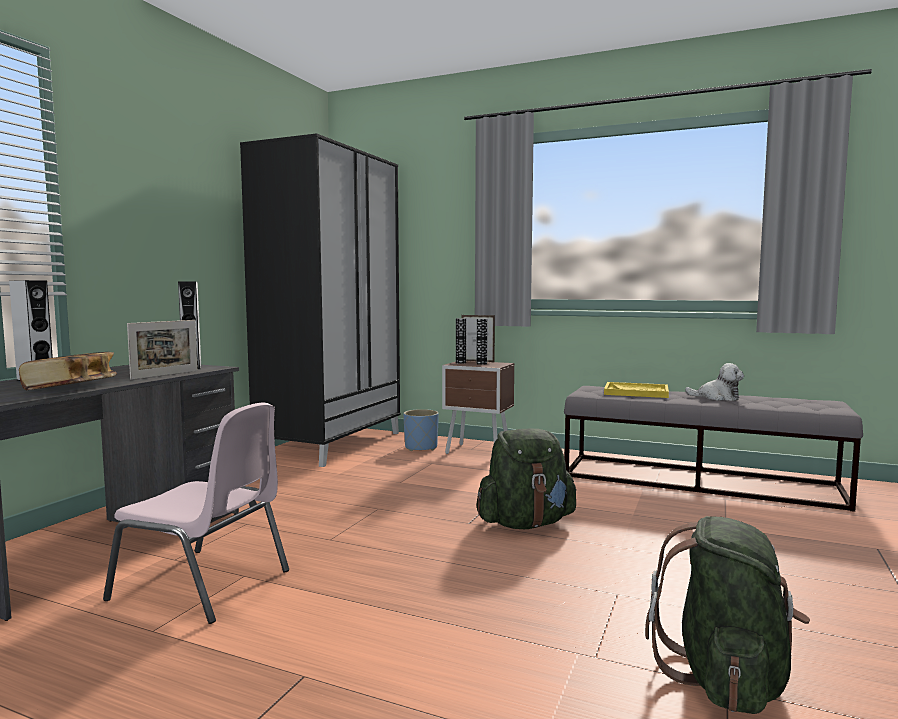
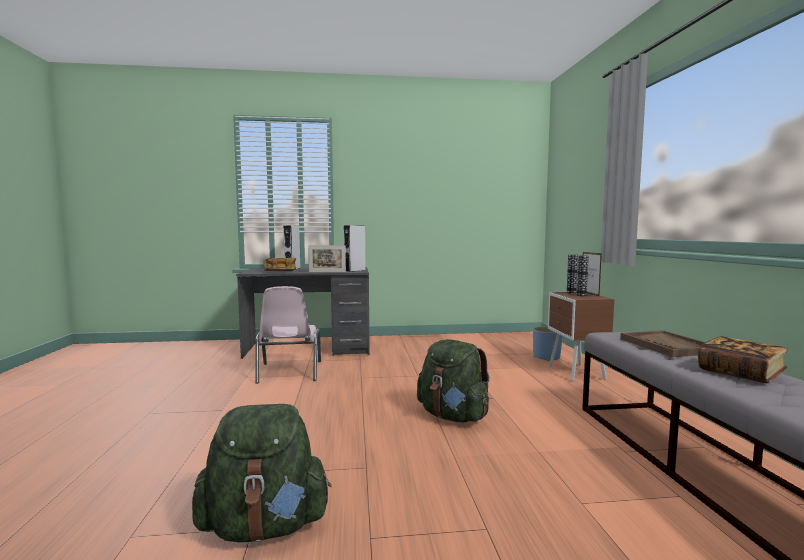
camera: 60 degrees right, 0 degrees up
(331, 444) = (503, 340): black wardrobe -> none
(636, 392) = (667, 346): yellow tray -> brown tray
(717, 397) = (740, 373): plush toy -> book

